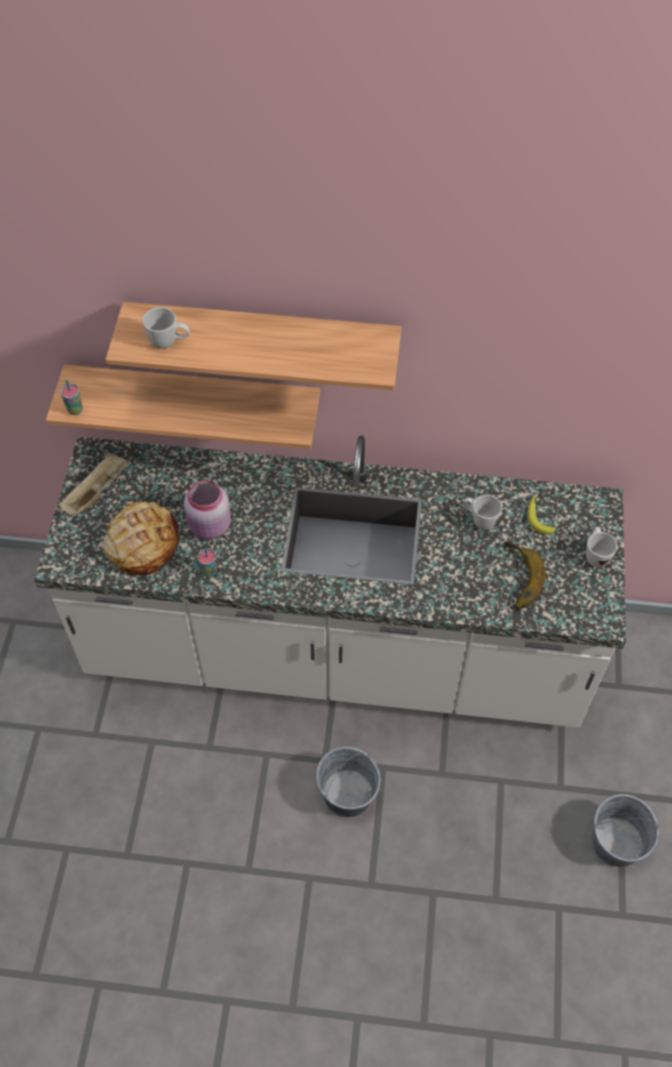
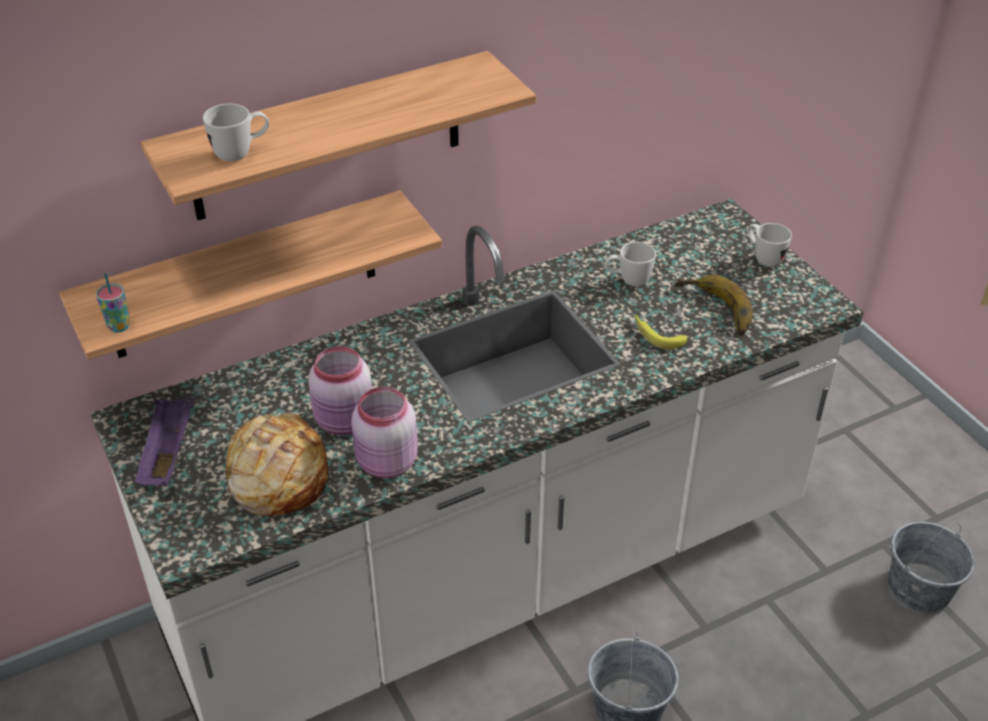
camera: 35 degrees left, 15 degrees down
(97, 491) = (168, 454): beige tray -> purple tray
(209, 572) = (386, 463): cup -> pink jar
(538, 516) = (680, 252): banana -> banana (656, 335)

